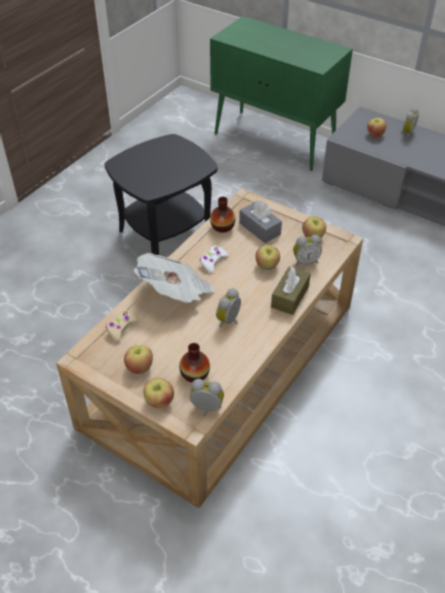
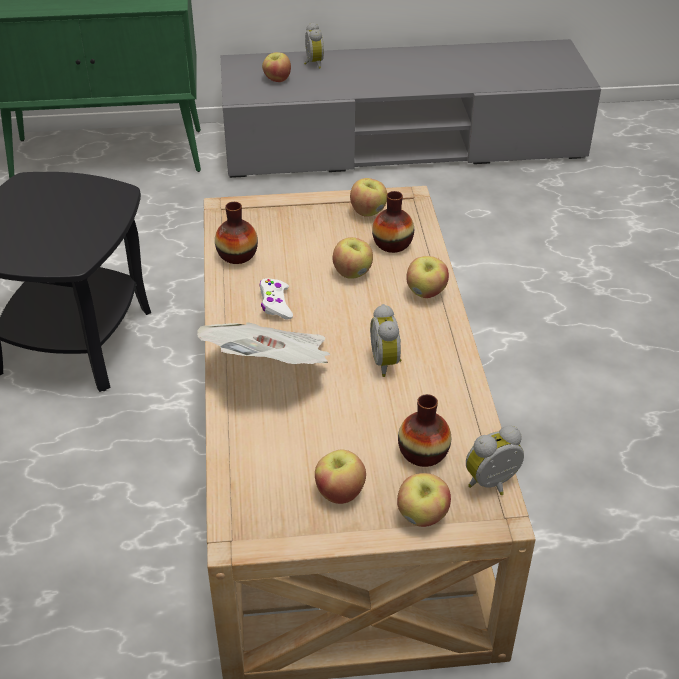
camera: 40 degrees left, 5 degrees down
(121, 327) = (251, 457): beige game controller -> none
(259, 228) = (288, 234): grey tissue box -> none
(290, 297) = (426, 293): brown tissue box -> apple
(305, 261) = (392, 244): alarm clock -> vase

